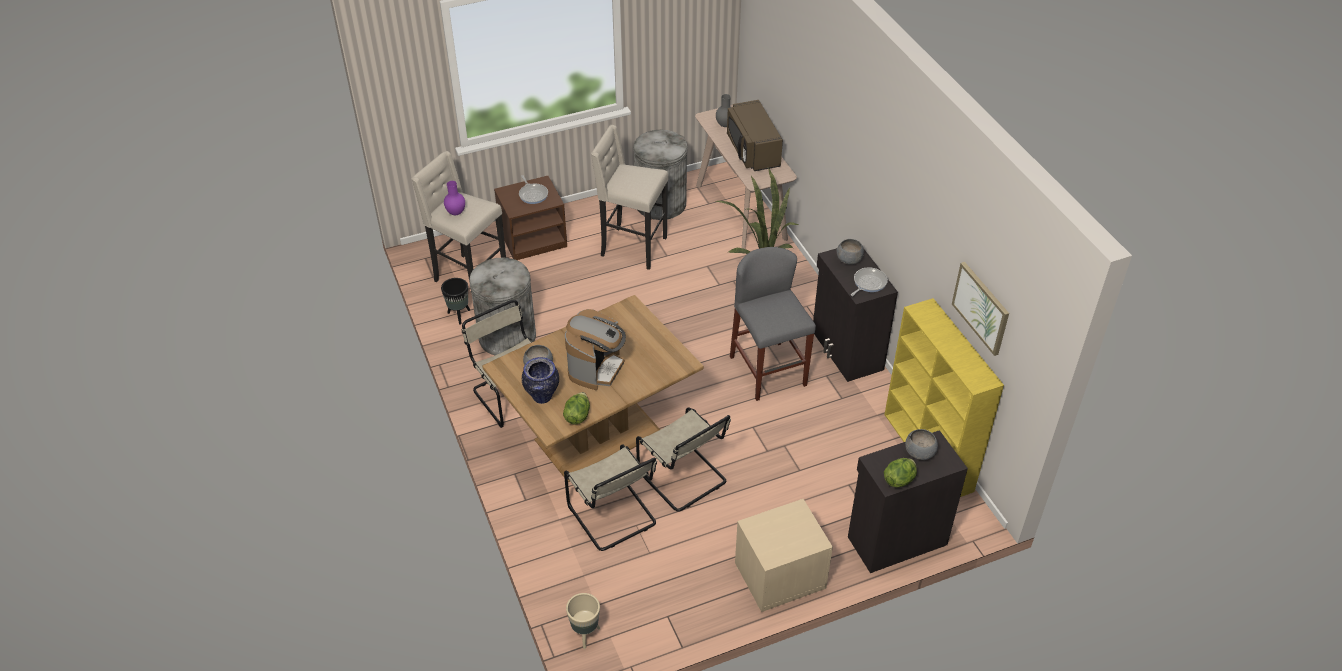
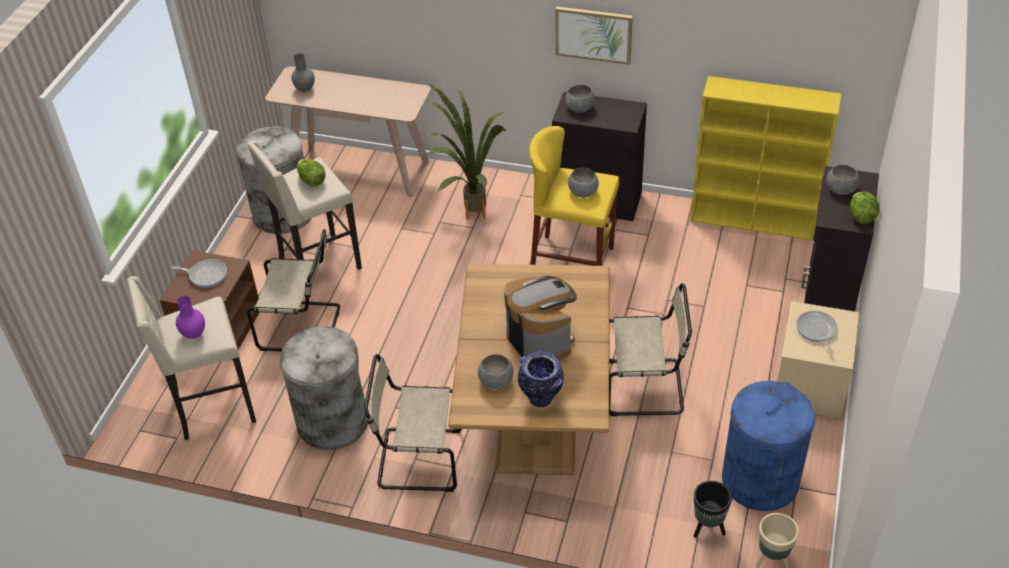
camera: 50 degrees left, 0 degrees up
(459, 316) = (259, 445): black planter -> black planter (708, 528)
(577, 416) = (591, 385): lettuce -> lettuce (312, 180)
(614, 517) = (648, 463): beige chair -> beige chair (303, 327)
(656, 590) = (760, 479): none -> blue trash can
(752, 151) = (361, 92): brown microwave -> none
(768, 371) = (572, 261): grey stool -> yellow stool
(773, 315) = (583, 192): none -> grey bowl
(868, 283) = (619, 112): frying pan -> frying pan (816, 331)
(981, 307) = (786, 42): picture -> picture (593, 34)

